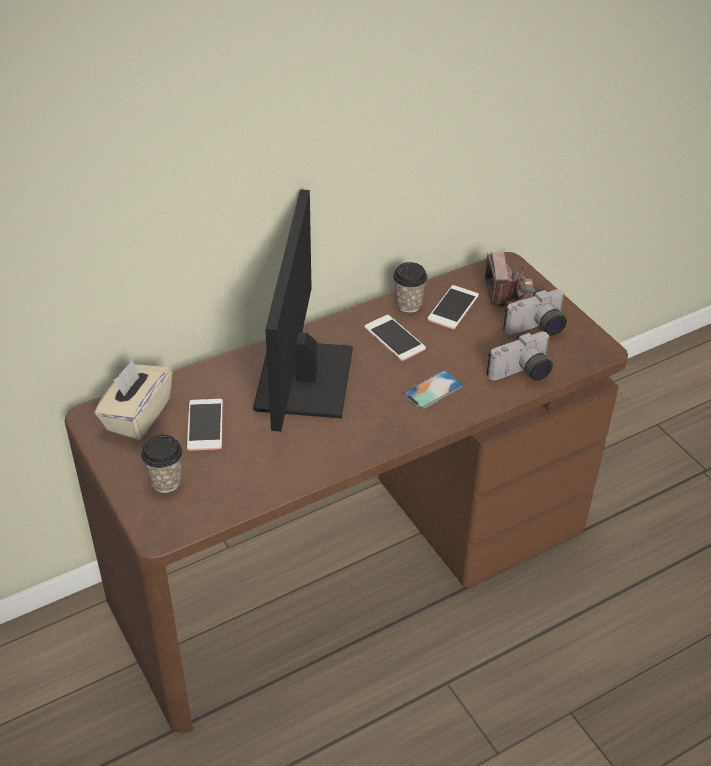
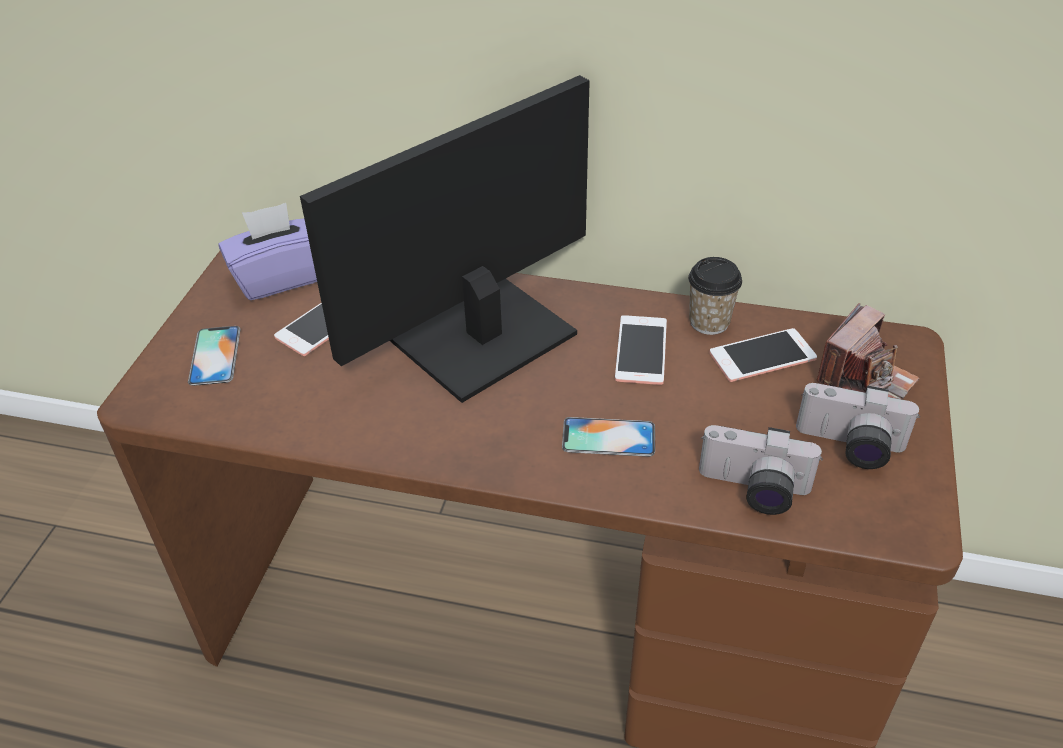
camera: 45 degrees right, 0 degrees up
(137, 416) = (281, 277): beige tissue box -> purple tissue box
(166, 481) = (215, 355): cup -> phone

